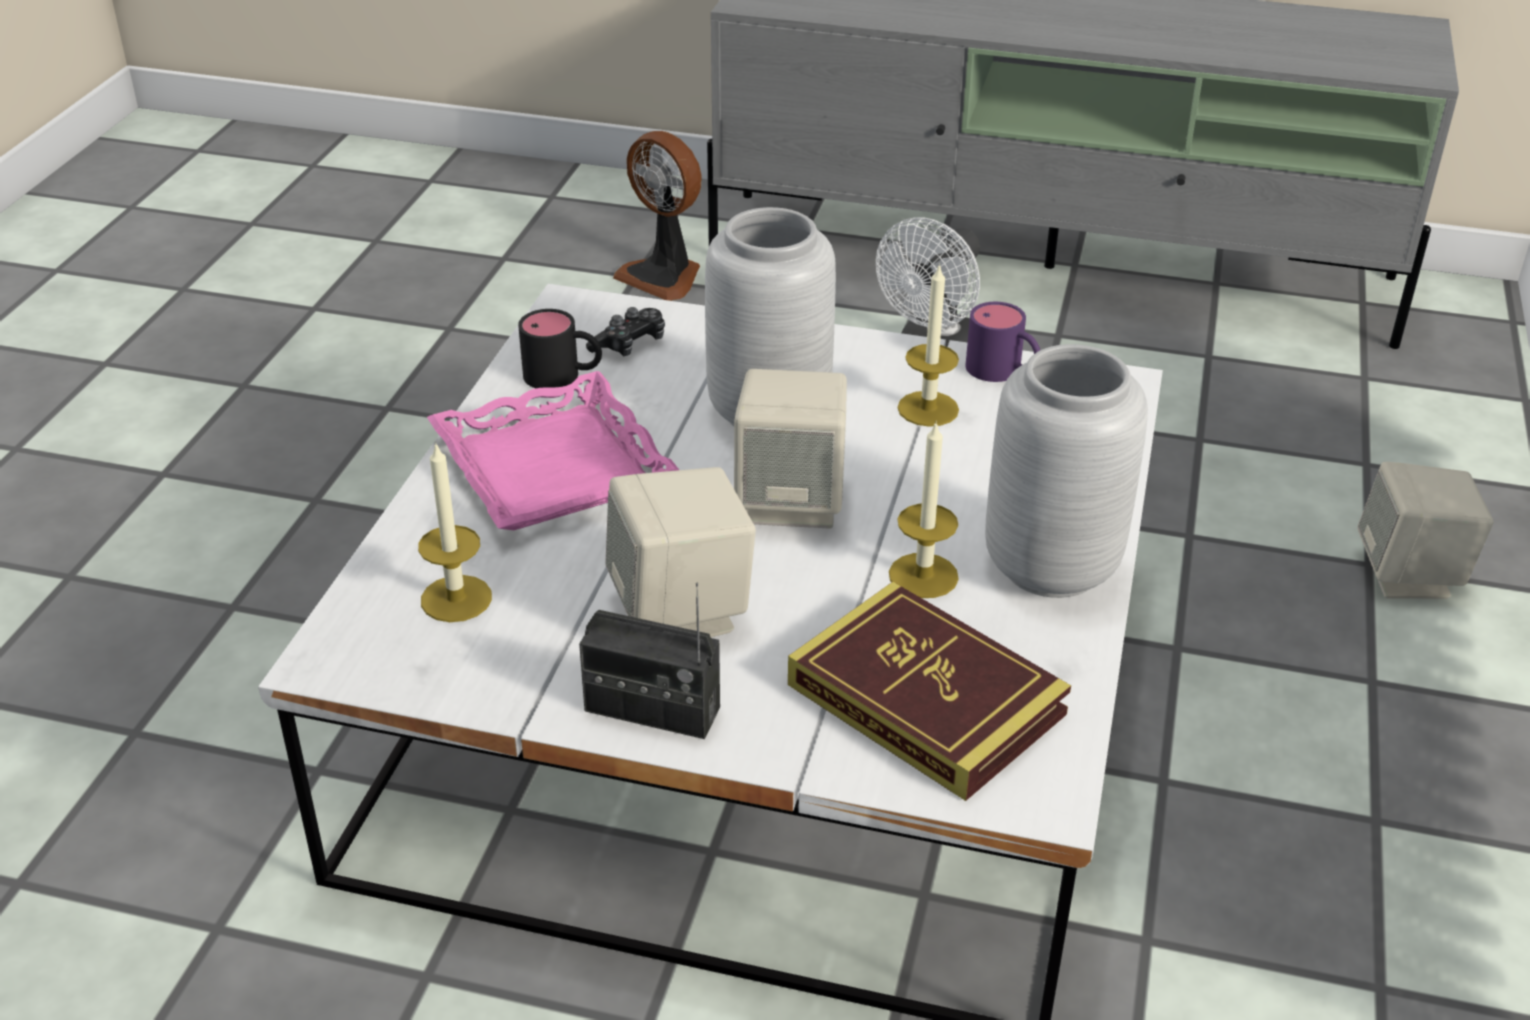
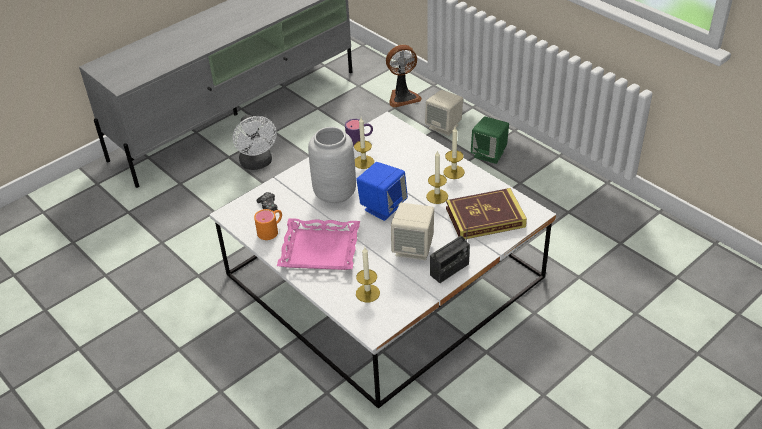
camera: 55 degrees left, 5 degrees up
(563, 376) = (271, 230): black mug -> orange mug
(664, 276) = (136, 204): fan -> fan (403, 97)
(791, 502) = (383, 207): beige speaker -> blue speaker
(1053, 568) = (454, 172): grey vase -> candle
(1413, 706) = (489, 154): none -> green speaker

